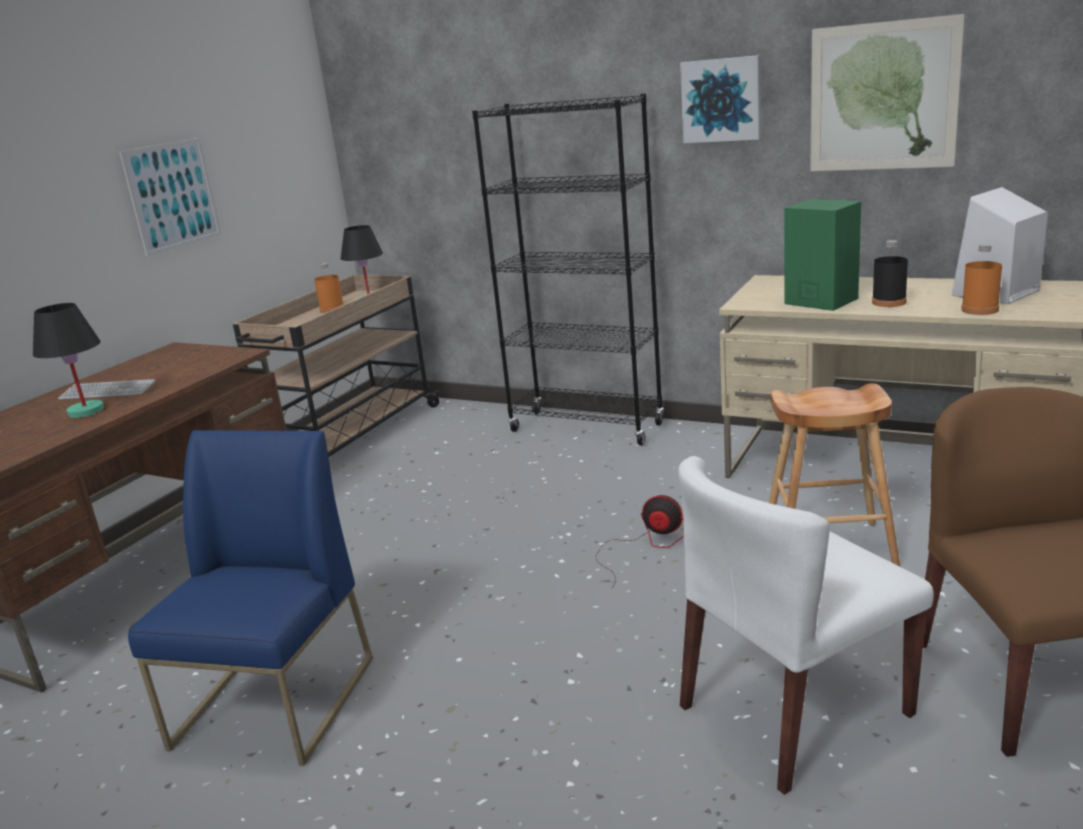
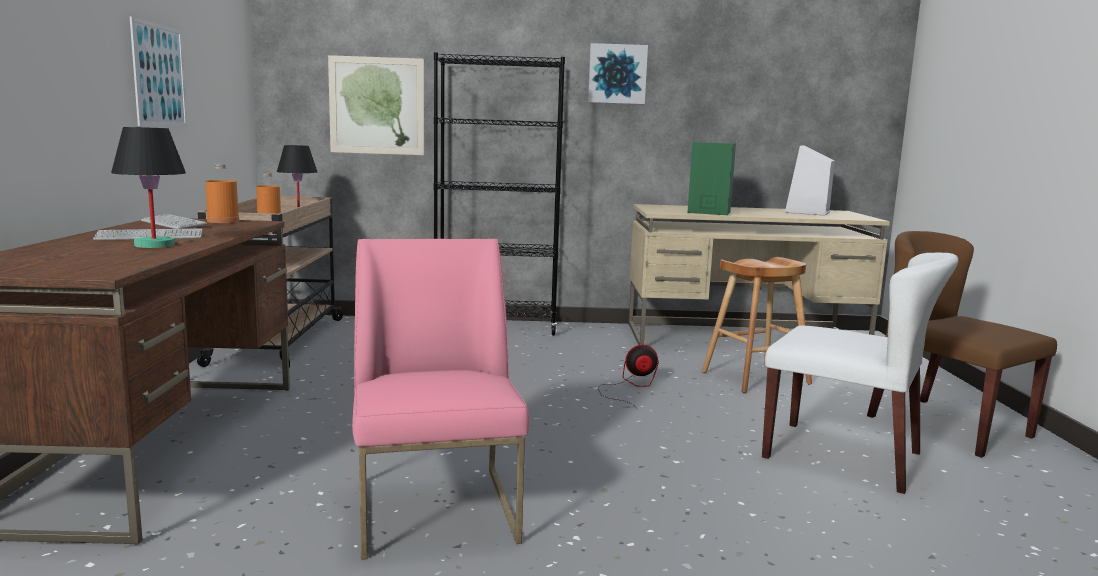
camera: 30 degrees left, 10 degrees down
(165, 359) = (173, 224): none -> keyboard
(275, 703) = (437, 510): blue chair -> pink chair
(794, 711) = (843, 455): white chair -> white chair turned 90 degrees counterclockwise
(883, 97) = (727, 83): picture -> picture (377, 106)
(889, 302) = (753, 213): black bottle -> none
(979, 310) = (814, 216): orange bottle -> orange bottle (223, 221)

